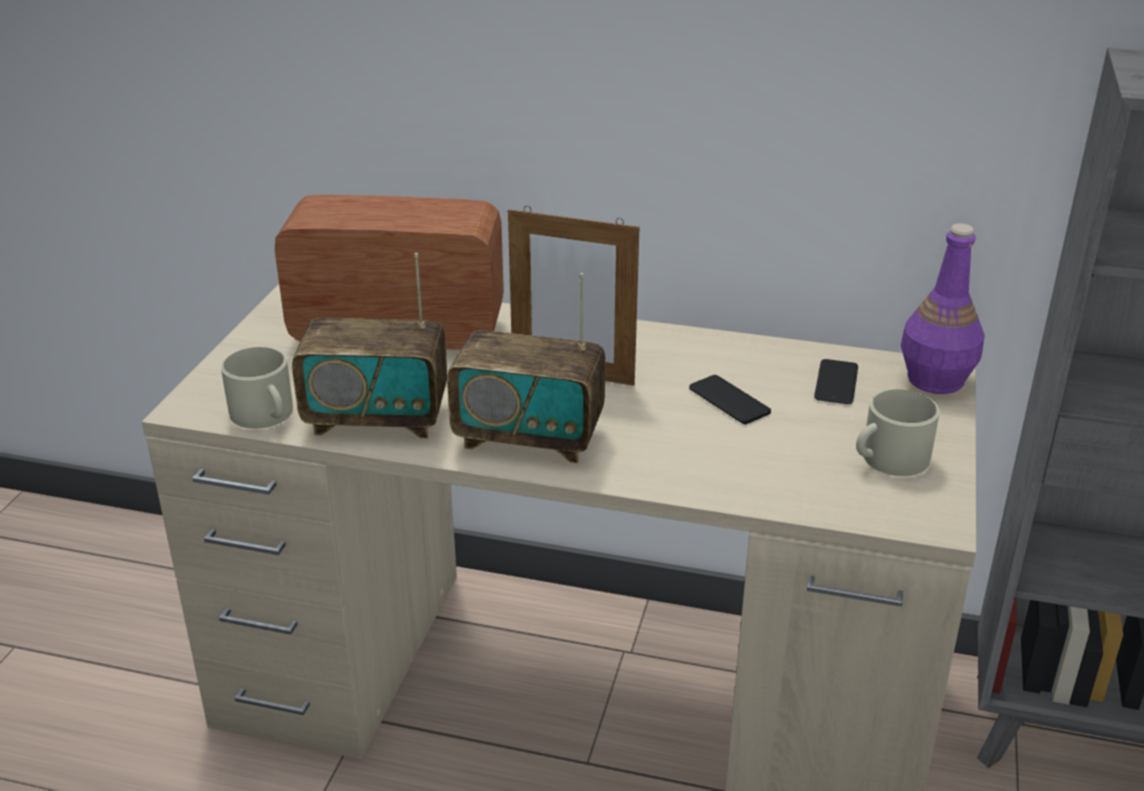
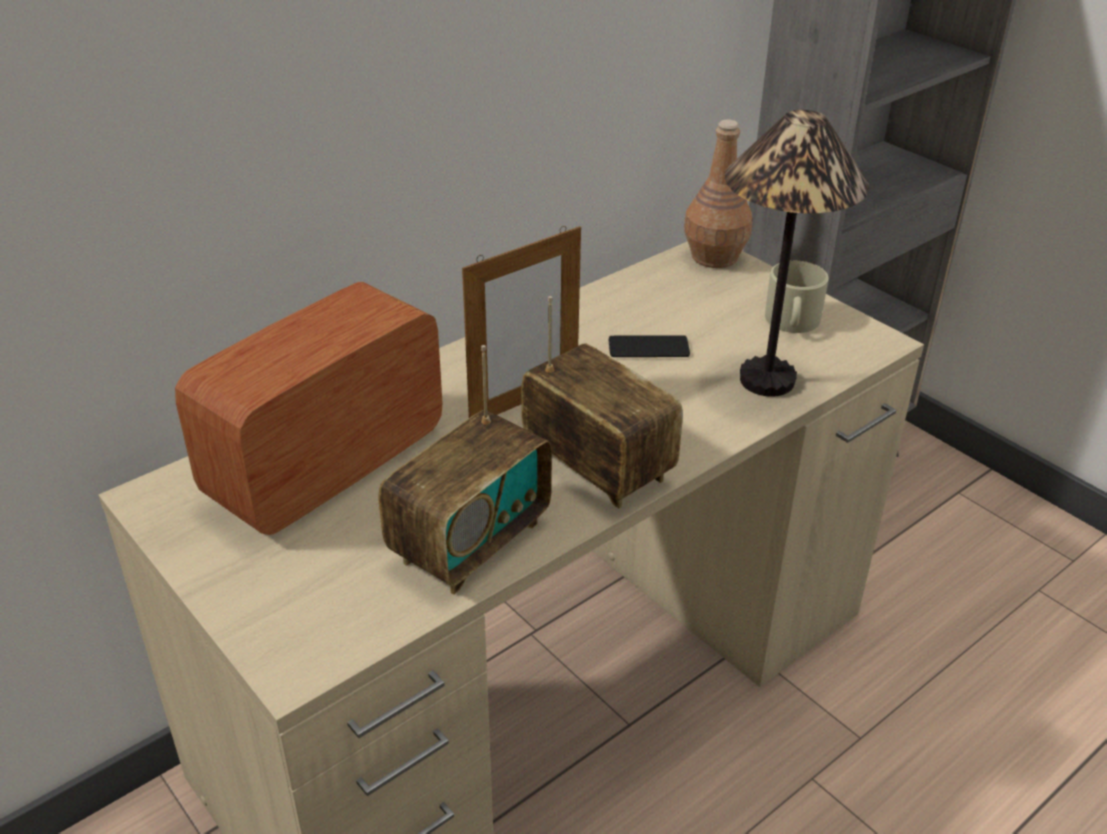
camera: 55 degrees left, 5 degrees up
(265, 415) = (377, 615): beige mug -> none
(529, 437) = (597, 466): radio -> radio turned 90 degrees counterclockwise
(764, 477) = (765, 381): none -> table lamp
(836, 383) = (675, 294): phone -> none
(934, 380) = (714, 257): purple bottle -> brown bottle

